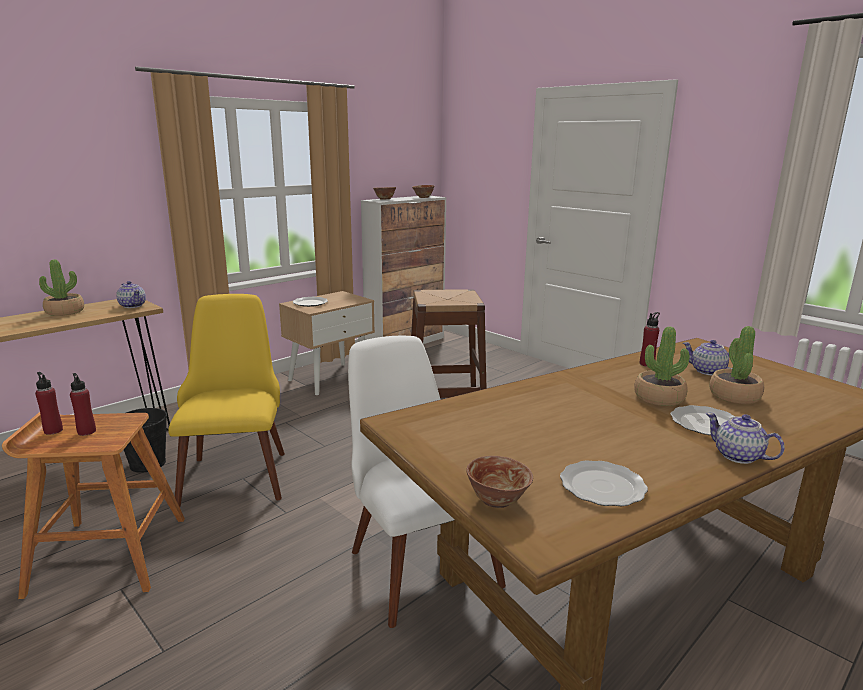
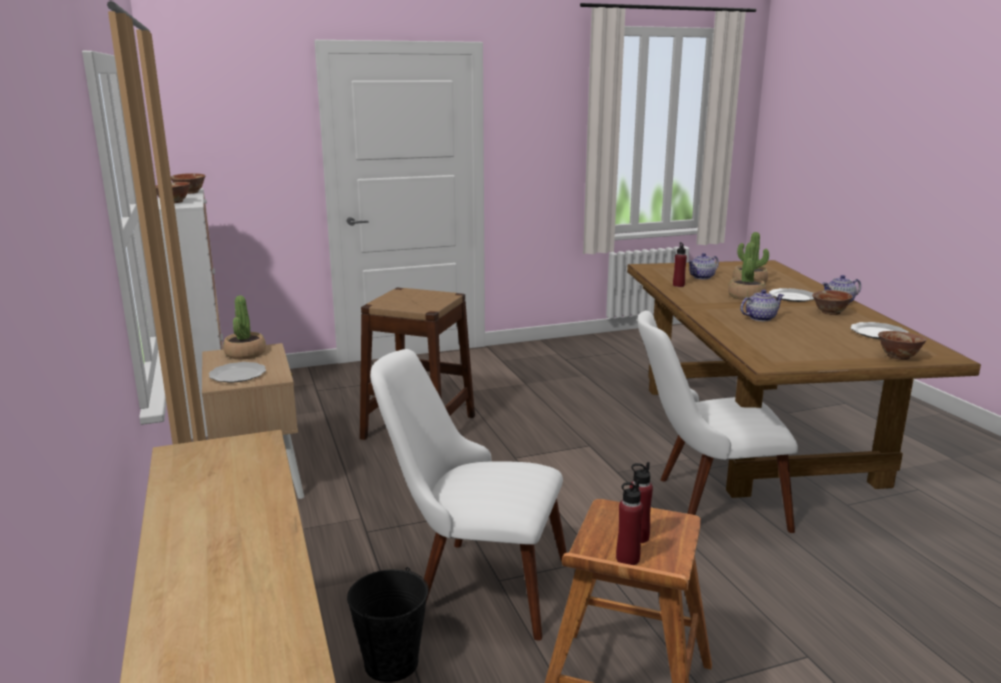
camera: 65 degrees left, 0 degrees up
(65, 312) = (191, 507): potted plant -> potted plant (245, 354)
(132, 305) = (232, 450): teapot -> teapot (760, 318)
(237, 470) = (473, 583): yellow chair -> white chair
(663, 450) = (830, 313): none -> bowl

